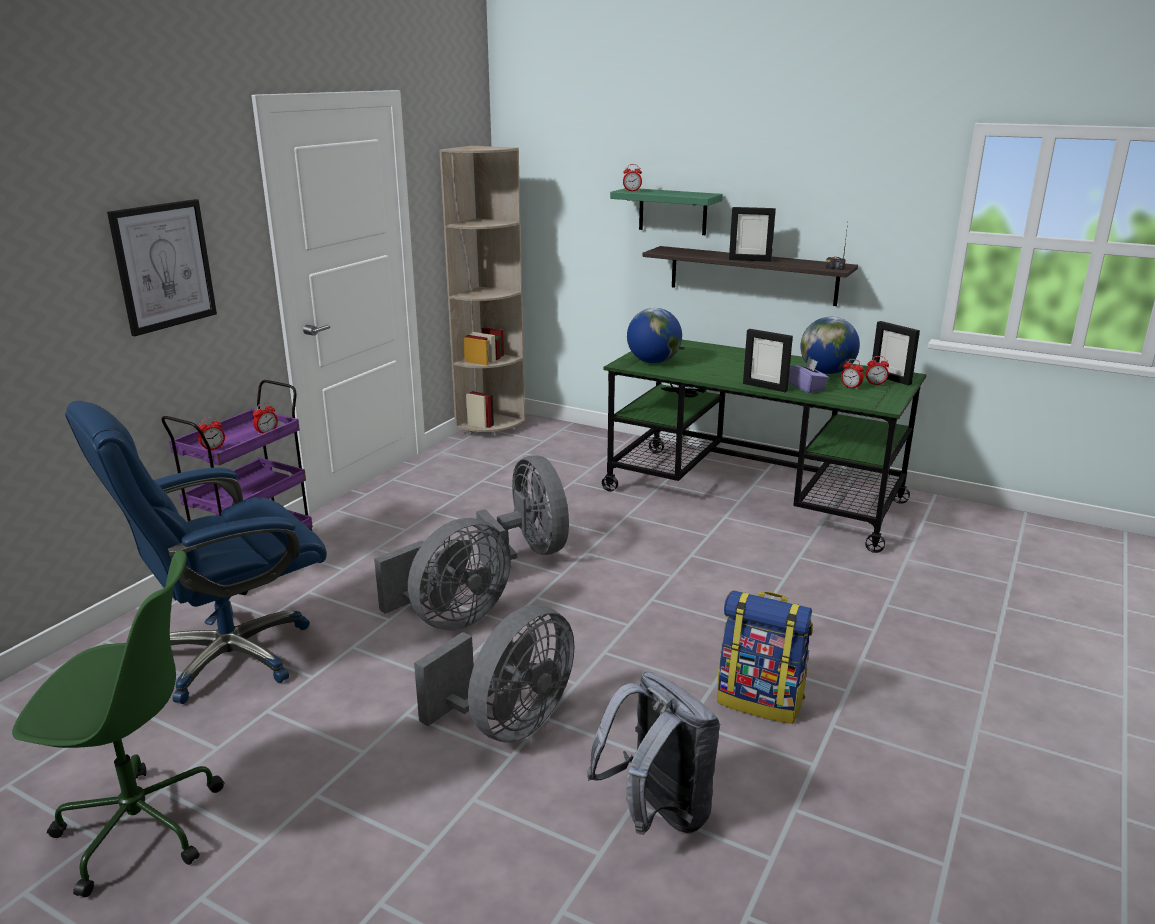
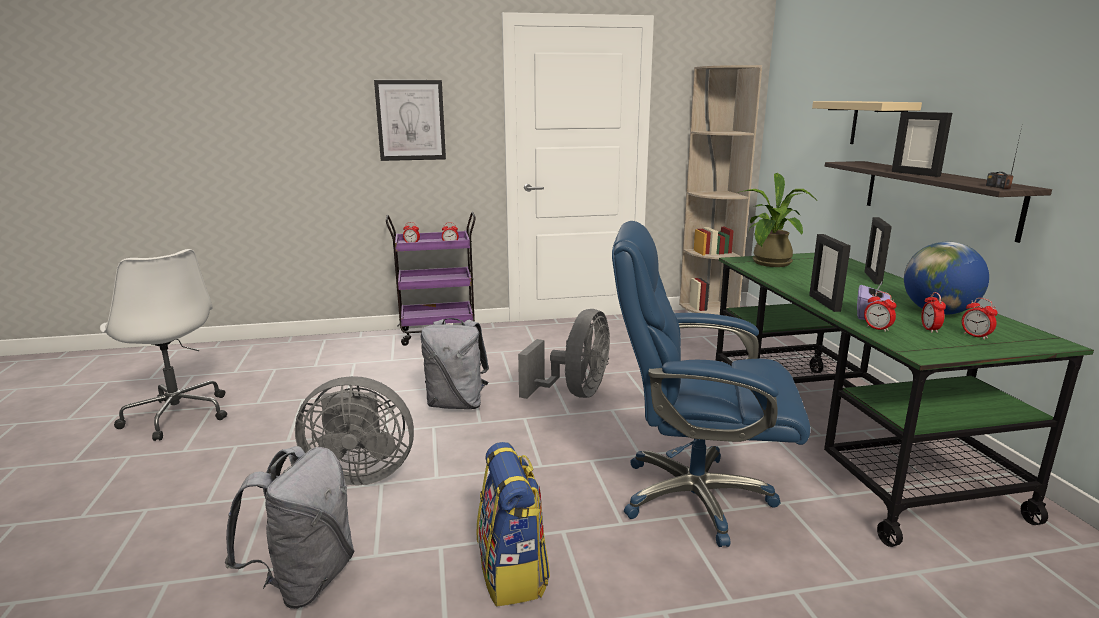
camera: 50 degrees right, 5 degrees down
(145, 827) = (179, 417): green office chair -> white office chair
(234, 653) = (346, 368): blue office chair -> blue office chair (698, 497)
(451, 619) = (457, 404): grey fan -> grey backpack
(632, 191) = (834, 101): alarm clock -> alarm clock (877, 328)
(653, 362) = (770, 264): globe -> potted plant
(672, 211) = (878, 124): green shelf -> beige shelf
(891, 379) = (1016, 338): picture frame -> picture frame (874, 278)

